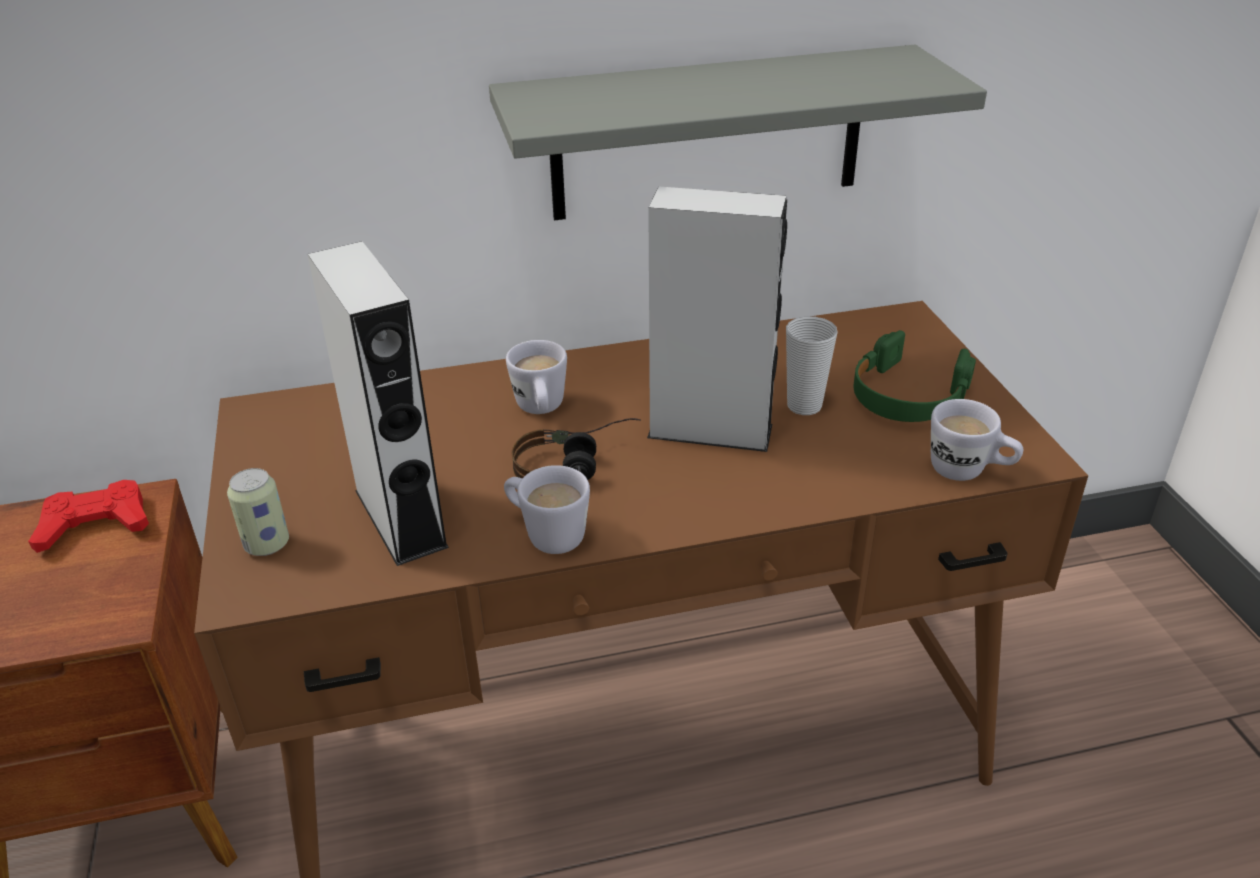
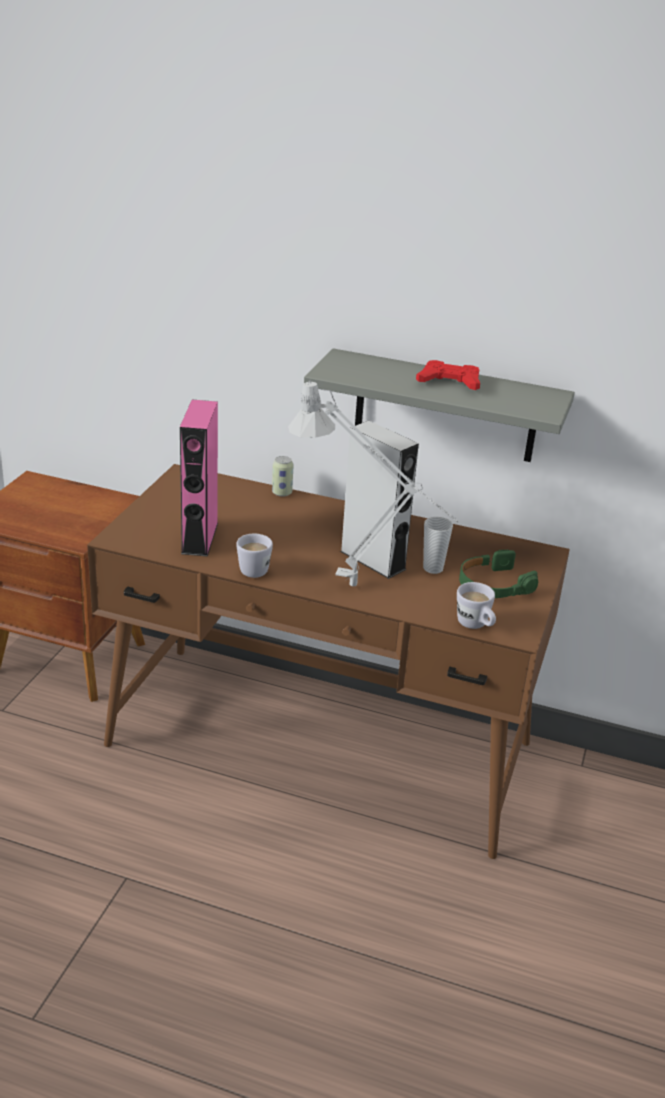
camera: 30 degrees right, 5 degrees down
(95, 524) = (98, 502): red game controller -> red game controller (449, 382)
(267, 545) = (139, 526): can -> can (282, 493)
(400, 518) = (199, 538): grey speaker -> pink speaker
(541, 410) = (305, 521): white mug -> none
(577, 466) = (295, 549): headphones -> none
(755, 487) = (364, 589): none -> grey table lamp

